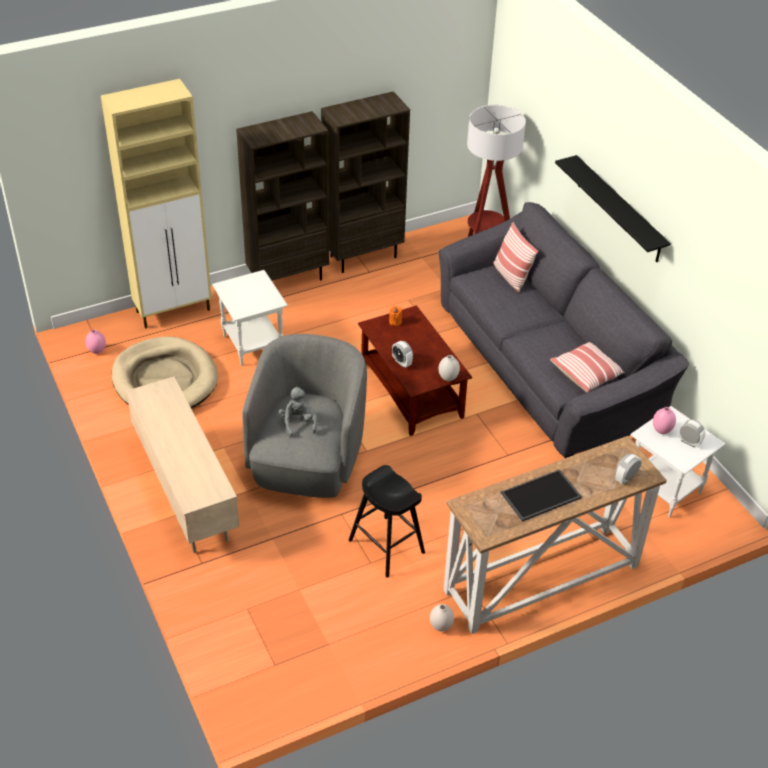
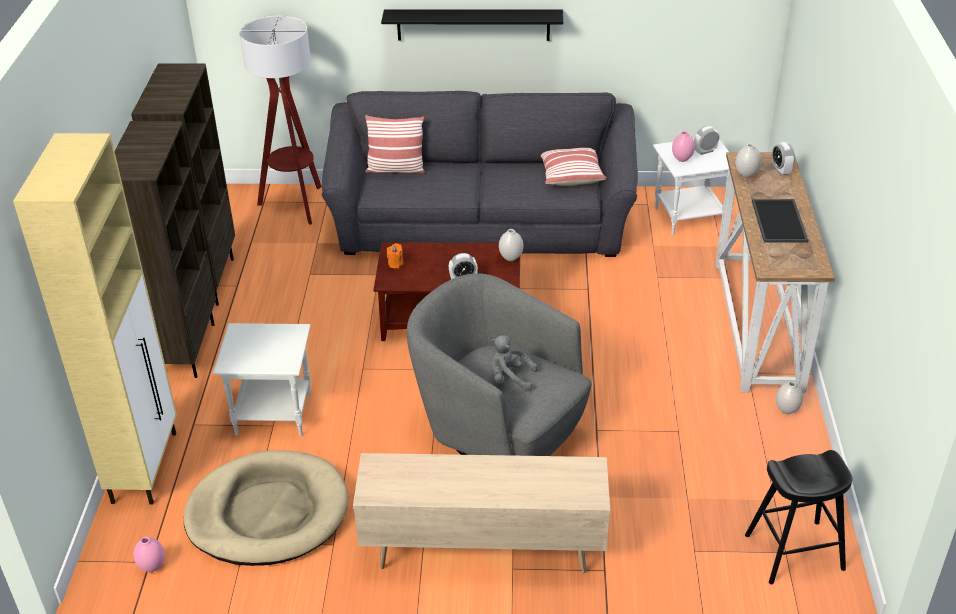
camera: 60 degrees left, 5 degrees down
(386, 546) = (662, 412): black stool -> black stool (794, 552)
(600, 457) = (746, 174): none -> white vase

